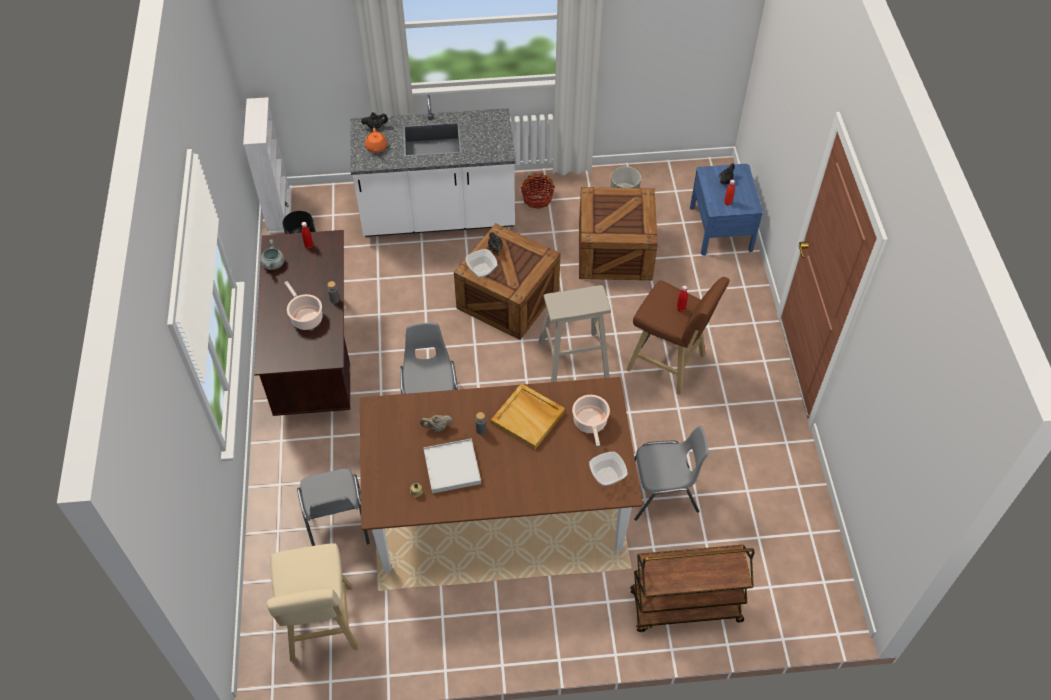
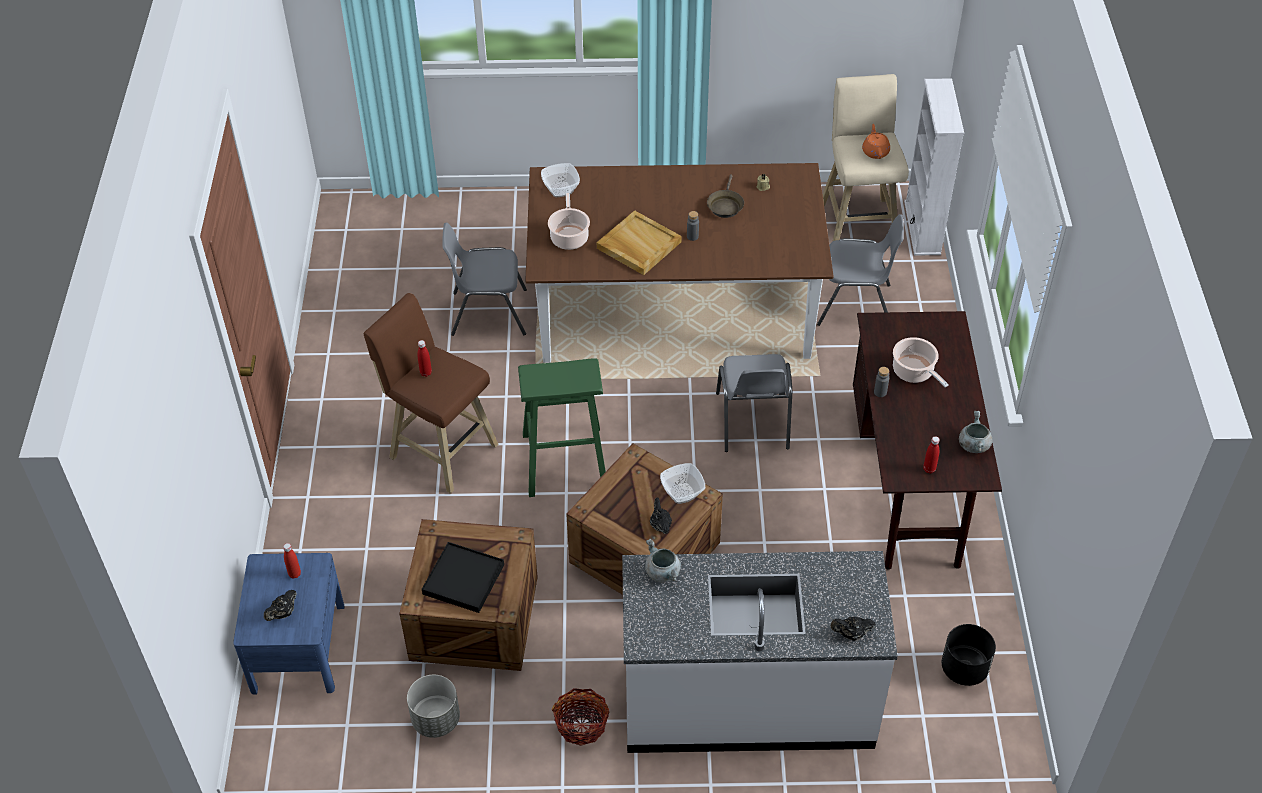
camera: 175 degrees left, 5 degrees down
(279, 210) = (1015, 731): white bookcase -> white bookcase (922, 228)
(336, 523) = (855, 304): grey chair -> grey chair turned 105 degrees clockwise
(376, 147) = (846, 592): orange teapot -> orange teapot (875, 151)
(437, 427) = (742, 241): beige teapot -> none
(452, 467) = (725, 205): white tray -> brown frying pan
(488, 152) = (663, 572): none -> grey cooking pot
(573, 361) = (565, 461): beige stool -> green stool
(619, 208) = (463, 580): none -> black tray
(684, 607) = (493, 218): brown cart -> none

